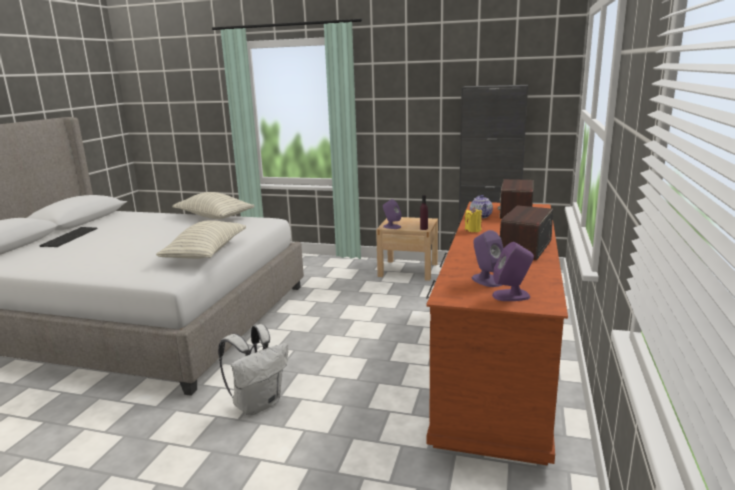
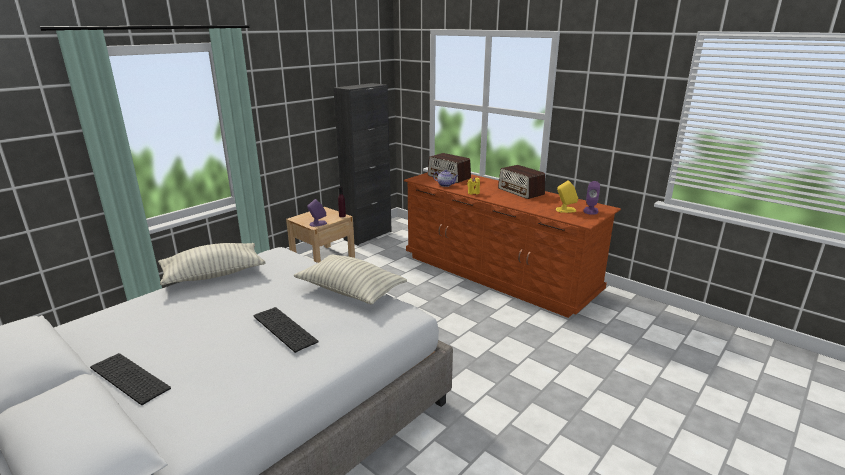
camera: 65 degrees left, 5 degrees up
(130, 249) = (282, 329): none -> keyboard
(258, 403) = (481, 370): white backpack -> none
(487, 280) = (565, 210): purple speaker -> yellow speaker

